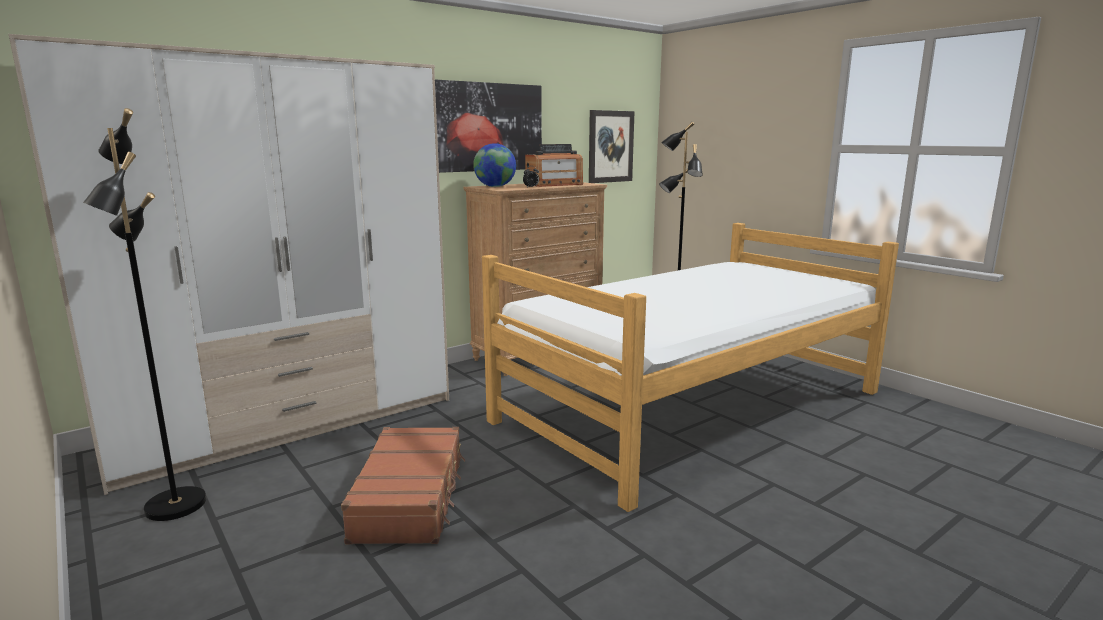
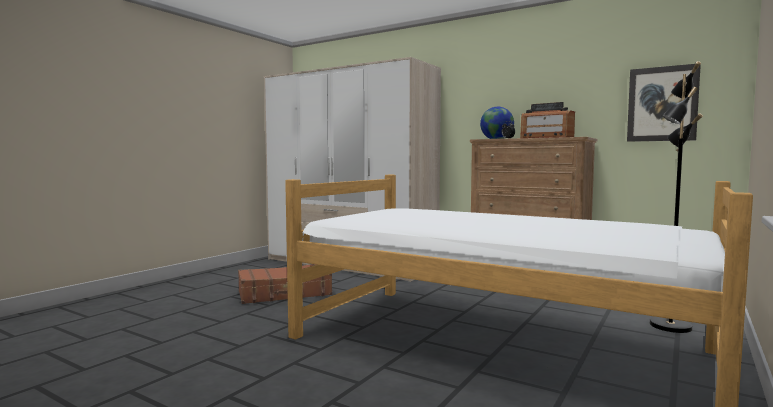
camera: 70 degrees right, 10 degrees down
(173, 505) = (264, 267): black floor lamp -> none
(488, 127) = (513, 96): picture -> none

